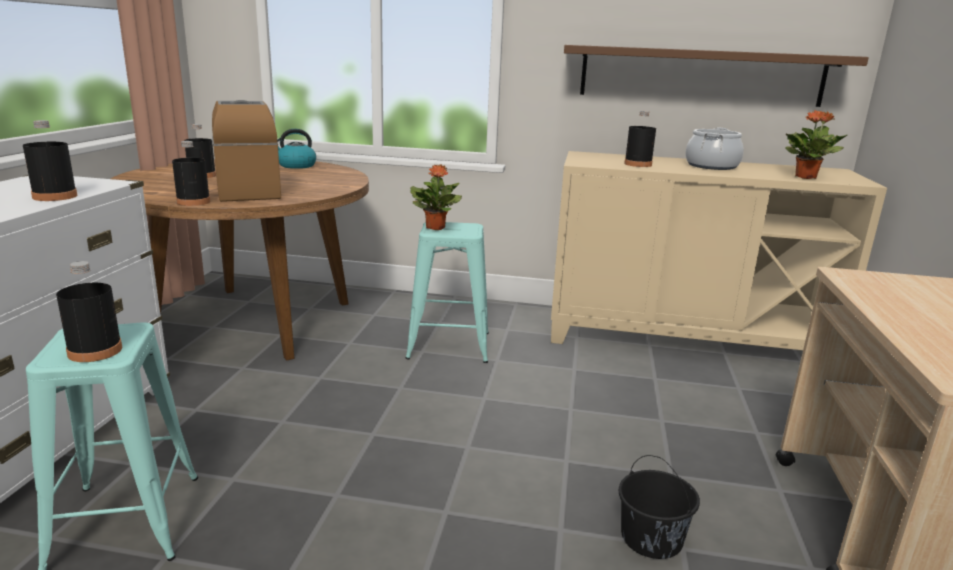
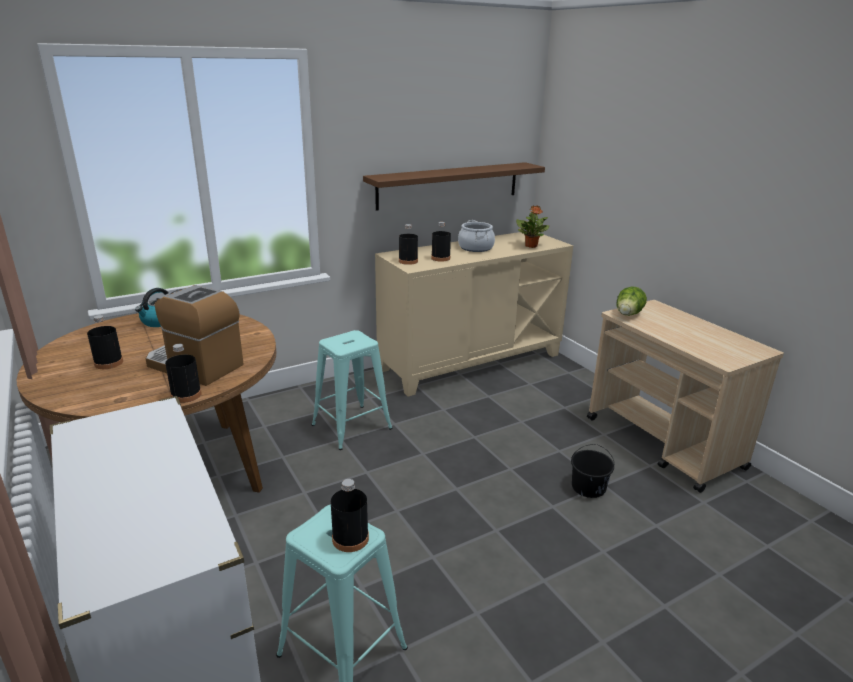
camera: 40 degrees left, 5 degrees up
(55, 196) = (165, 441): black bottle -> black bottle (408, 261)
(435, 227) = (337, 344): potted plant -> none
(864, 280) = (628, 315): none -> lettuce

